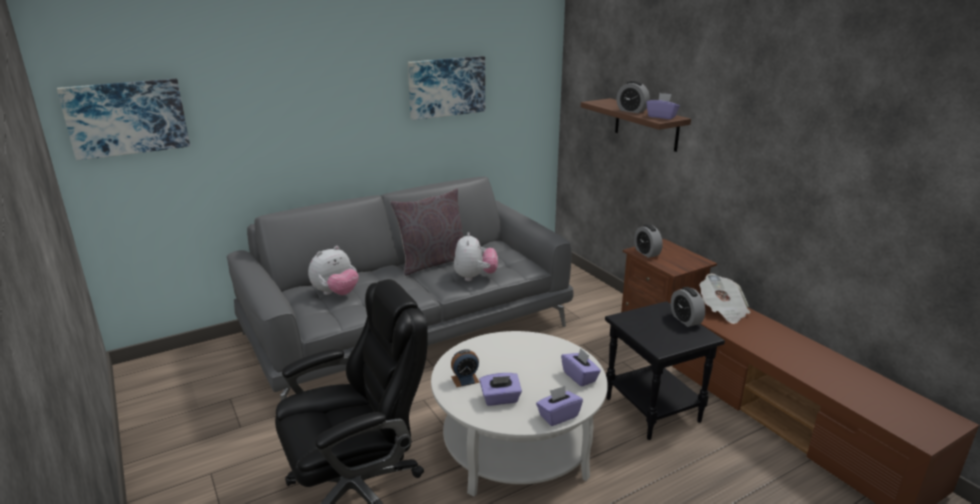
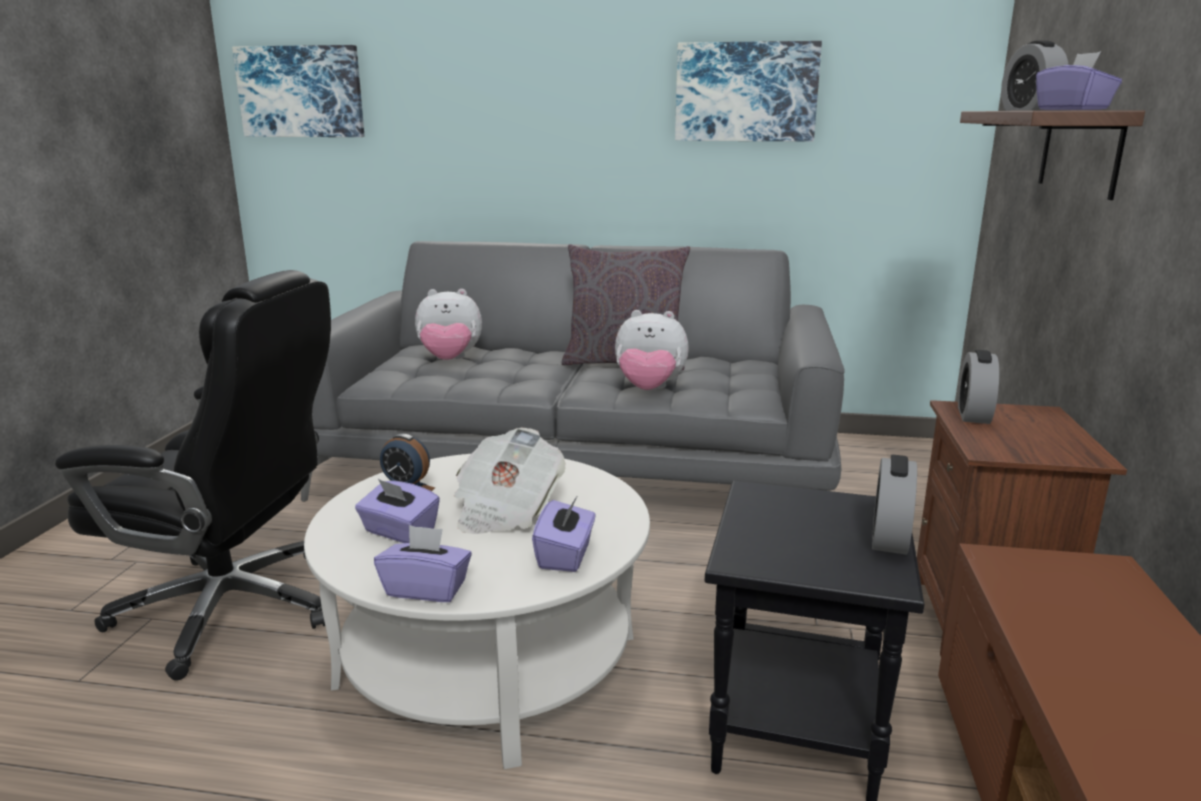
camera: 40 degrees right, 5 degrees down
(475, 277) = (649, 389): plush toy -> plush toy turned 60 degrees clockwise
(722, 310) = (1075, 577): newspaper -> newspaper (505, 510)

